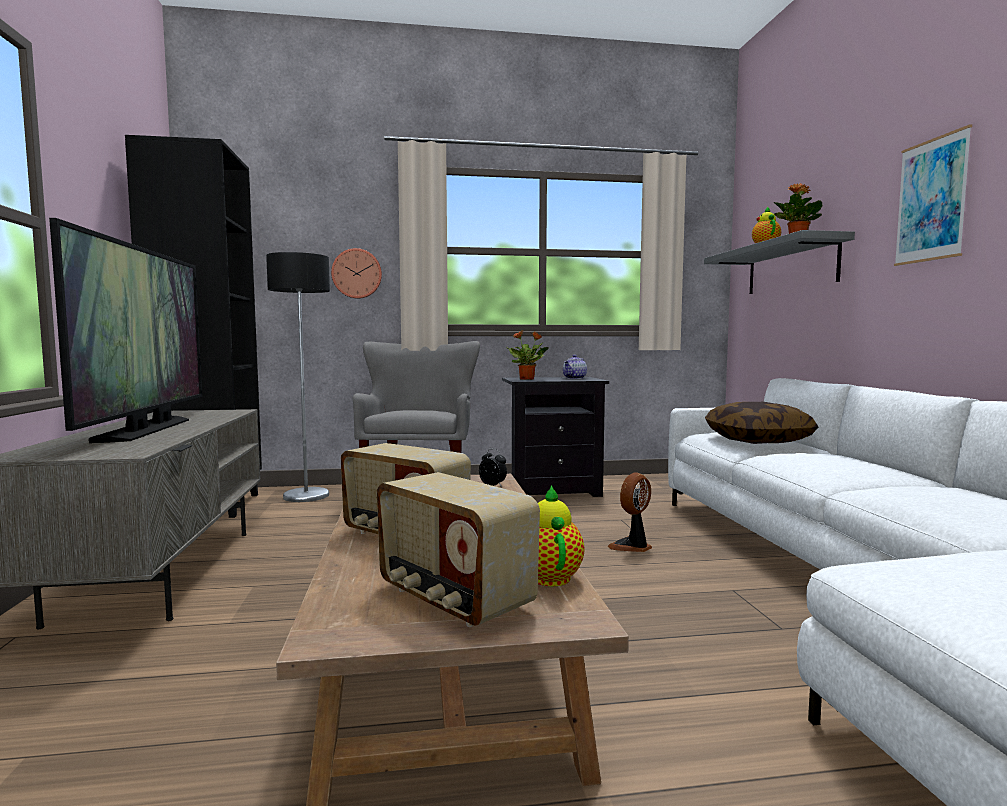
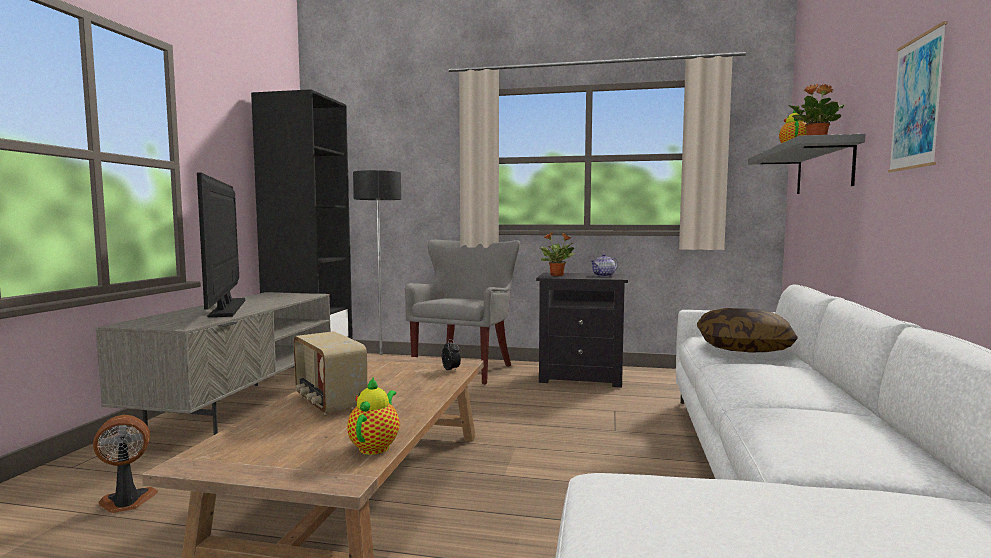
camera: 20 degrees right, 0 degrees up
(146, 430) = (227, 308): television -> television turned 150 degrees clockwise
(357, 274) = (429, 183): wall clock -> none
(452, 598) = (289, 452): radio -> none
(632, 547) = (596, 436): fan -> fan (127, 502)

